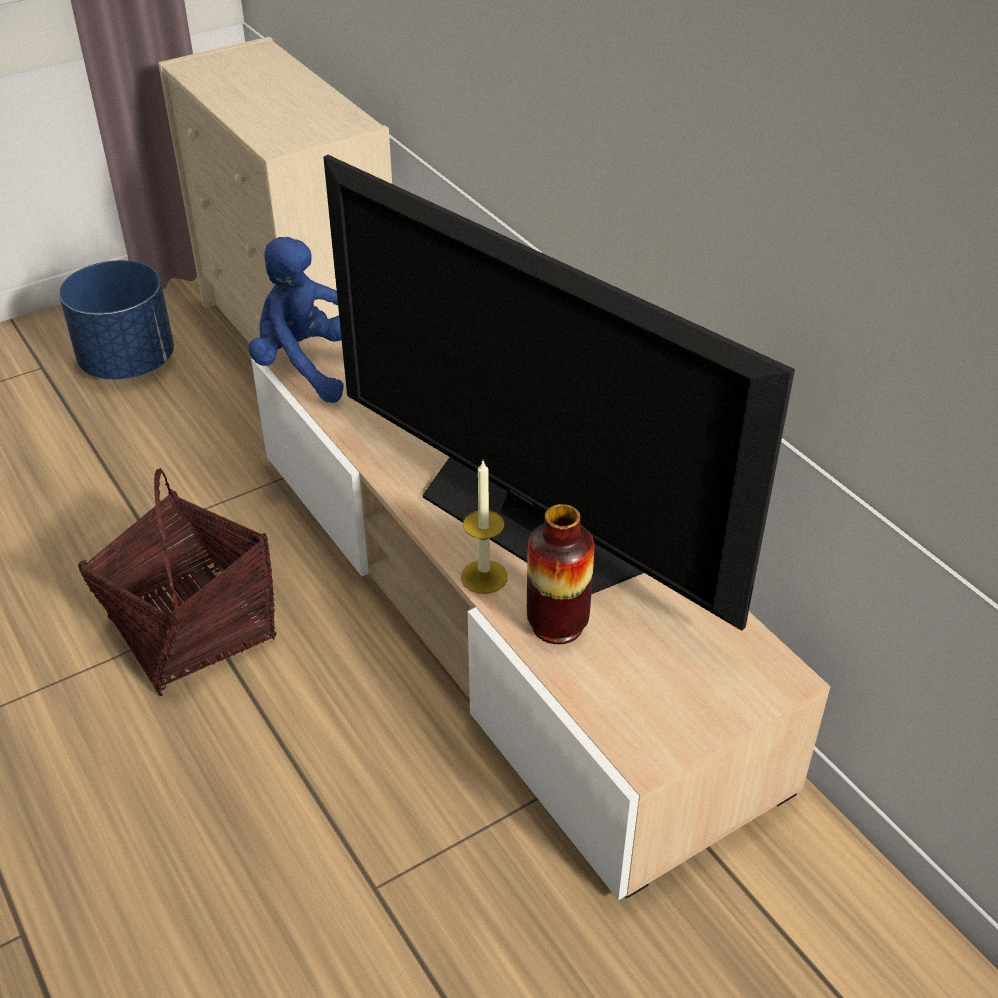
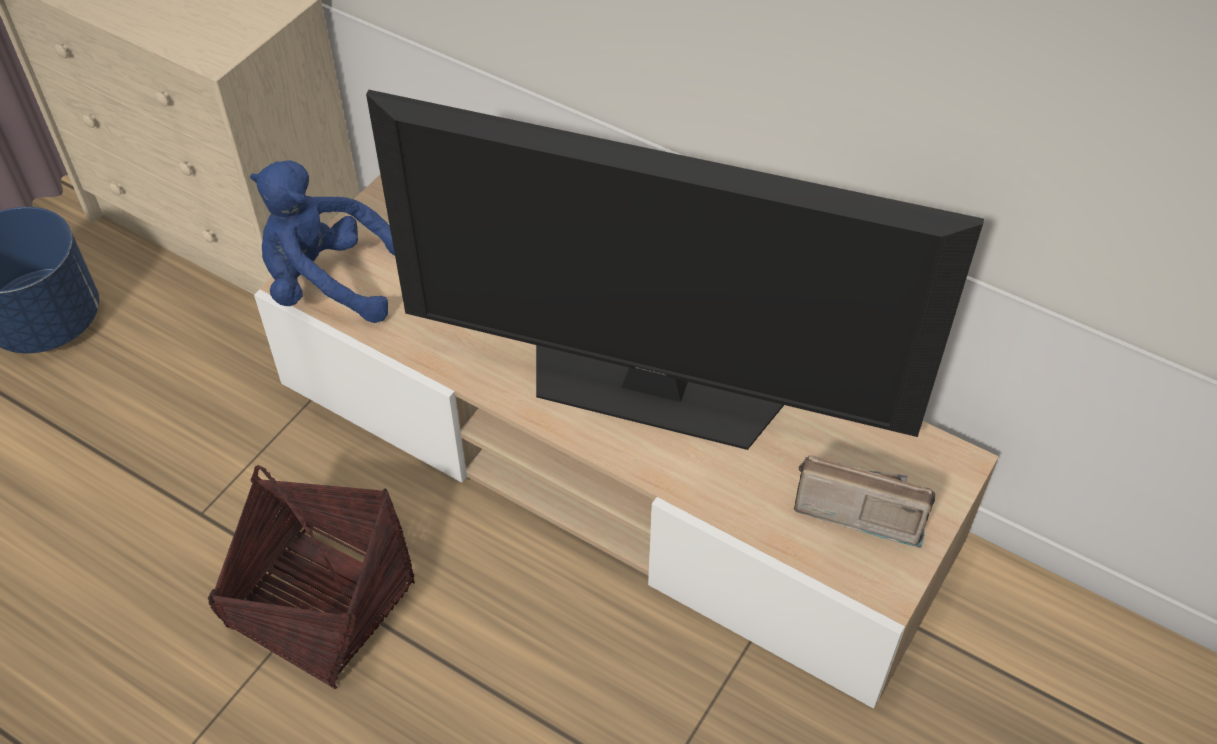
camera: 25 degrees left, 10 degrees up
(484, 577) = (646, 462): candle -> none
(557, 625) = (741, 487): vase -> none
(657, 679) = (857, 506): none -> radio

